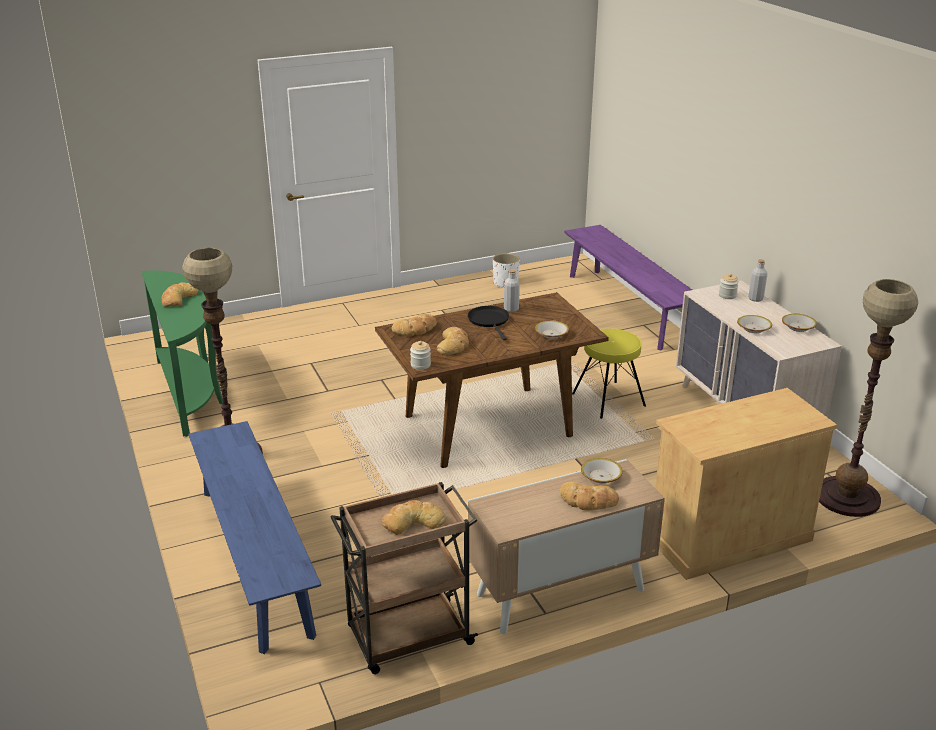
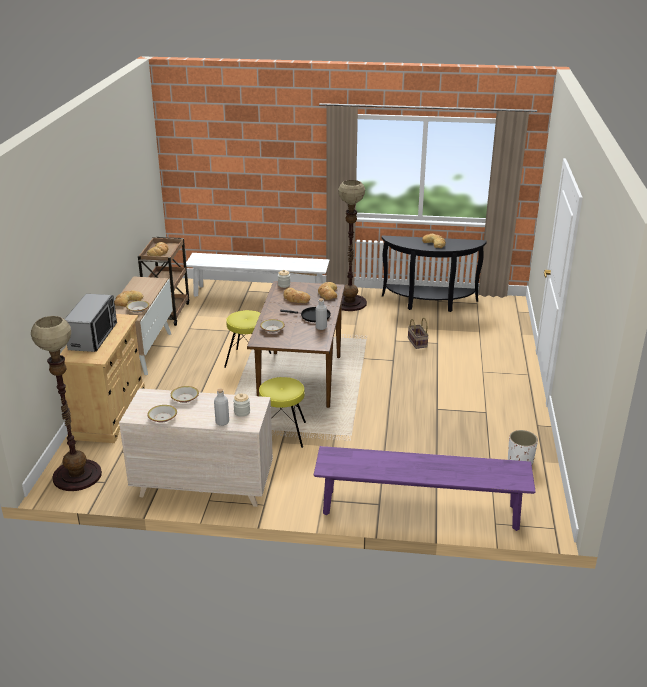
camera: 120 degrees right, 0 degrees up
(191, 393) = (429, 303): green console table -> black console table
(255, 559) = (258, 294): blue bench -> white bench
(320, 376) = (416, 342): none -> basket
(484, 482) = (248, 360): none -> yellow stool
(751, 425) = (93, 336): none -> microwave

